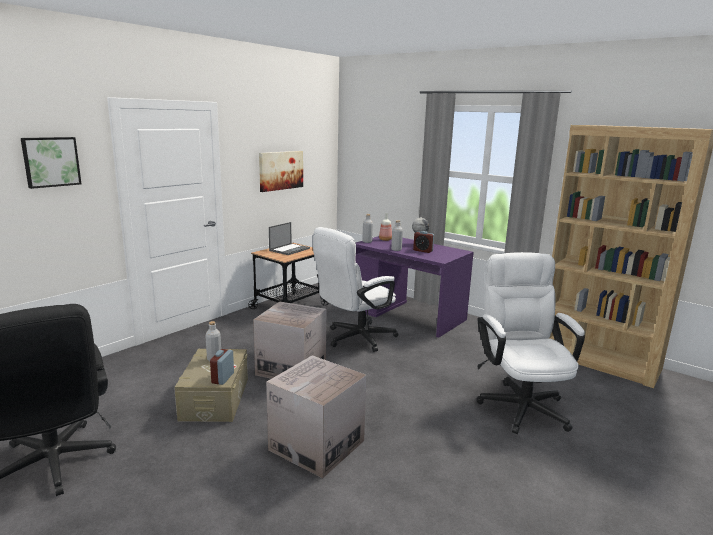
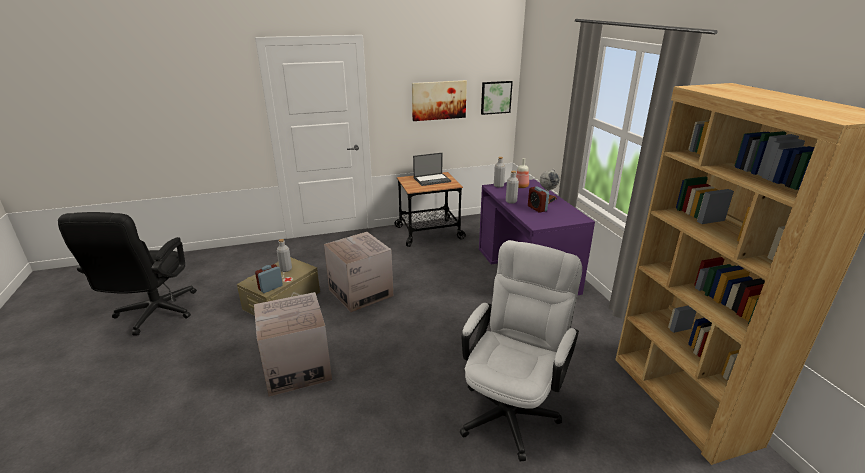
camera: 35 degrees right, 10 degrees up
(51, 161) = (210, 91): picture -> picture (495, 97)
(355, 339) = (443, 281): white office chair -> none

